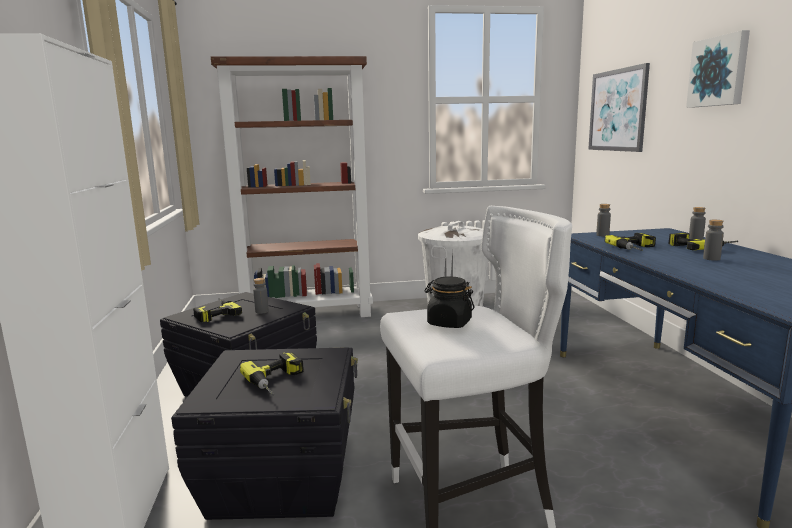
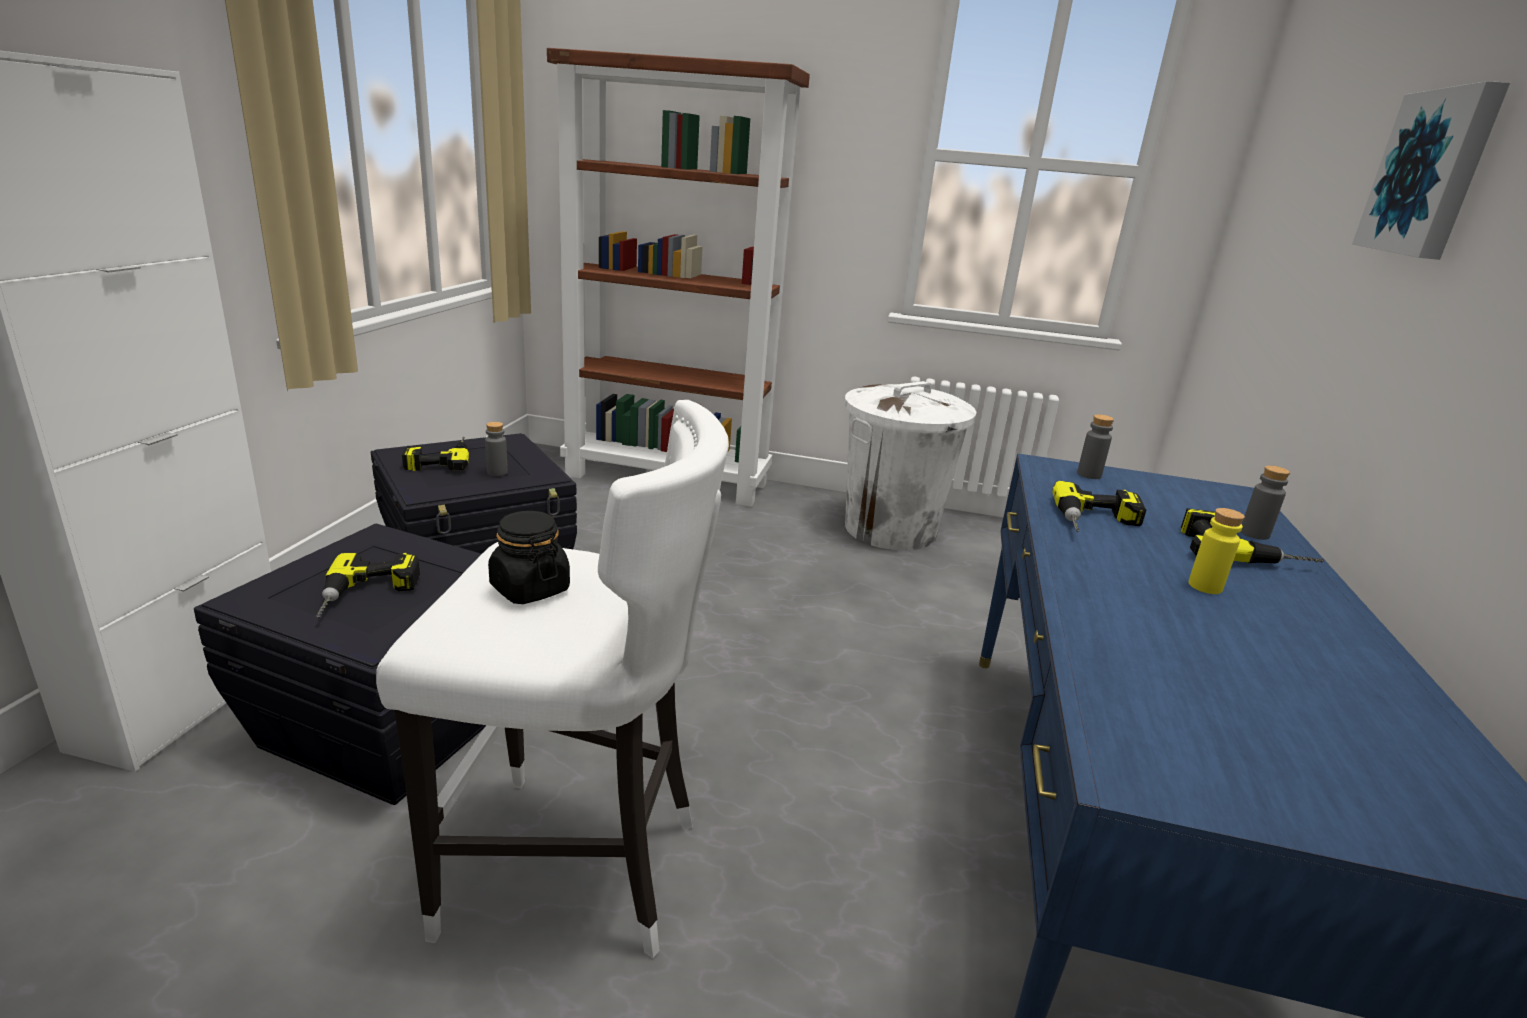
camera: 20 degrees right, 10 degrees up
(617, 110) = (1273, 220): picture -> none
(711, 258) = (1205, 586): grey bottle -> yellow bottle

